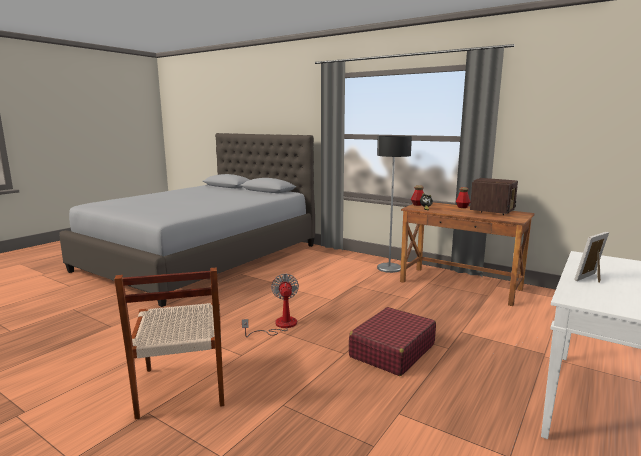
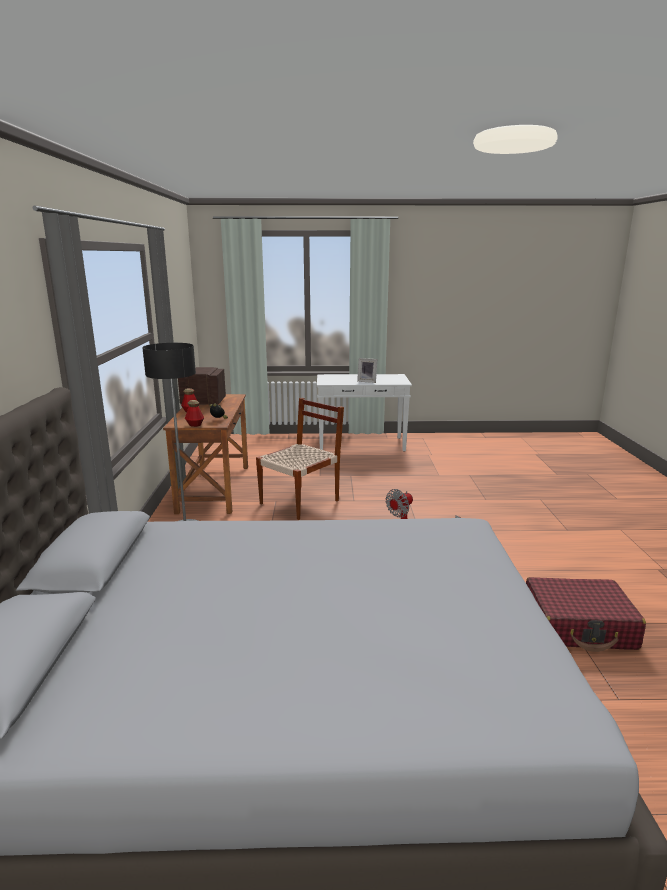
camera: 125 degrees left, 5 degrees up
(182, 389) = (536, 531): chair -> chair (301, 502)
(392, 351) = (380, 488): red suitcase -> red suitcase (579, 626)

